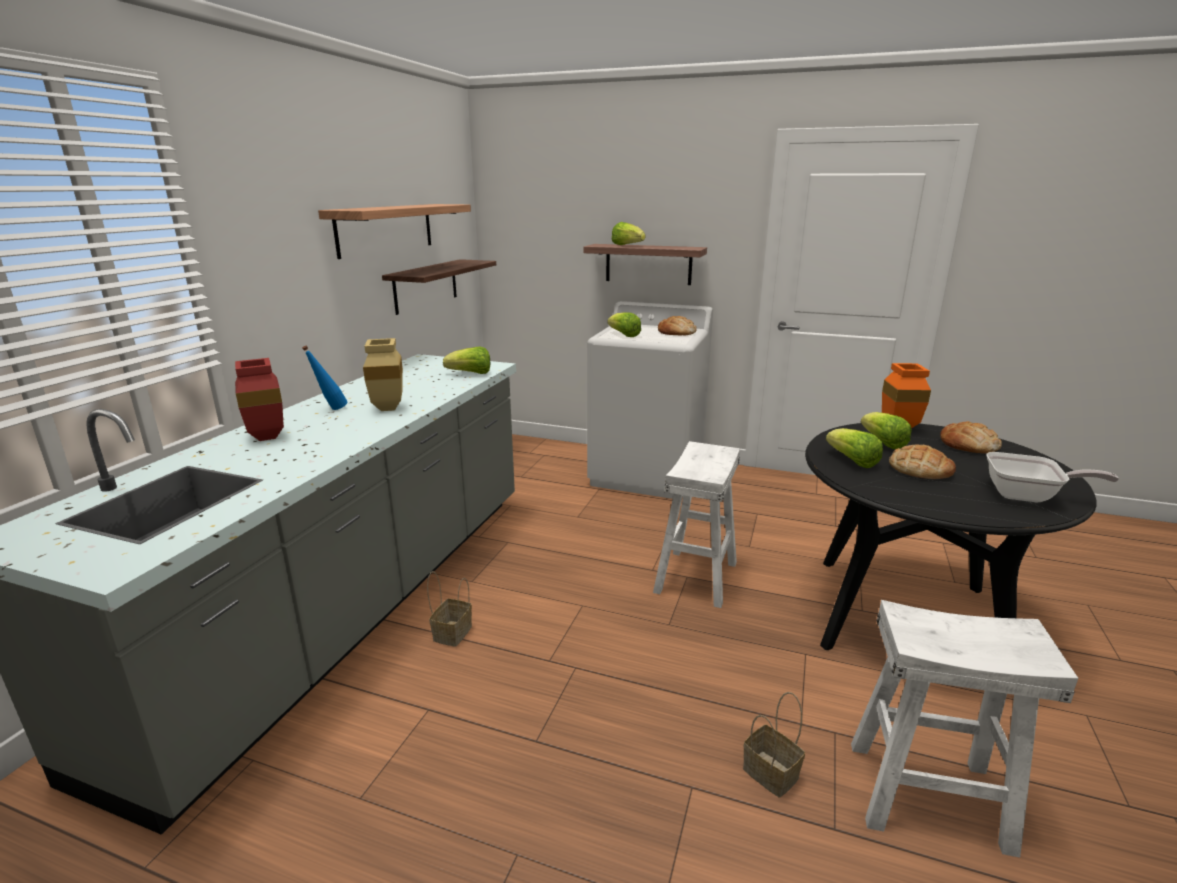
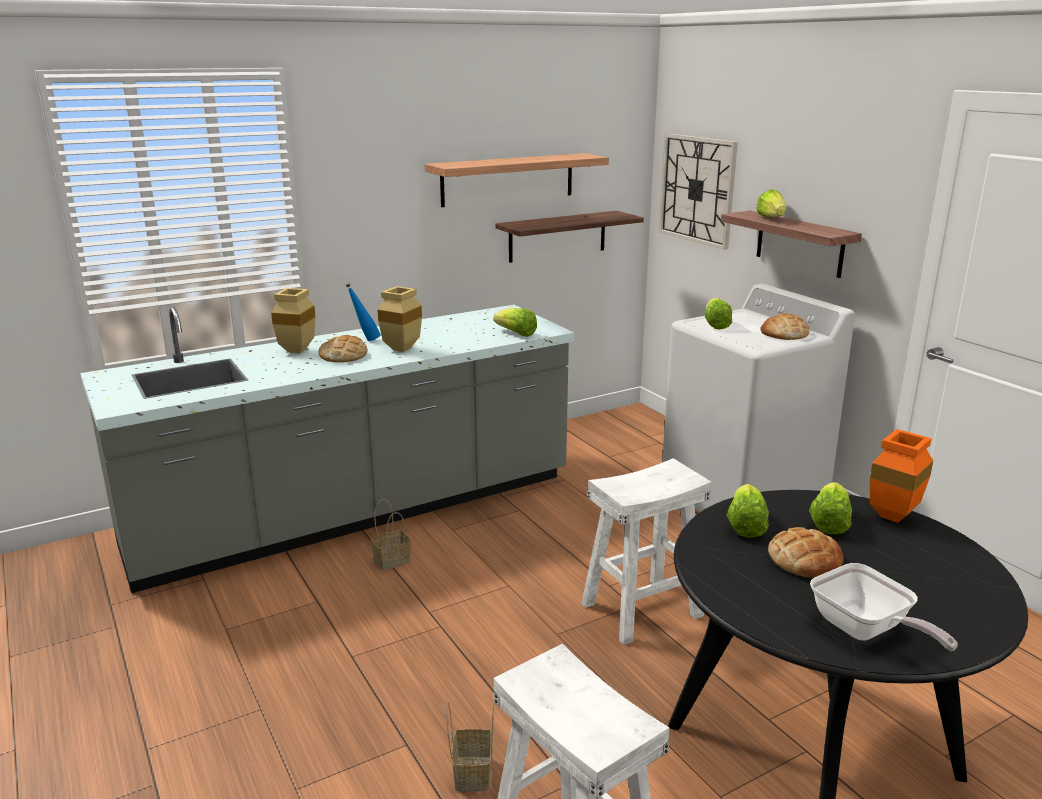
camera: 40 degrees right, 0 degrees up
(265, 436) = (297, 350): red vase -> beige vase
(533, 233) = (697, 189): none -> wall clock
(968, 444) = (940, 563): bread -> bread (343, 355)

